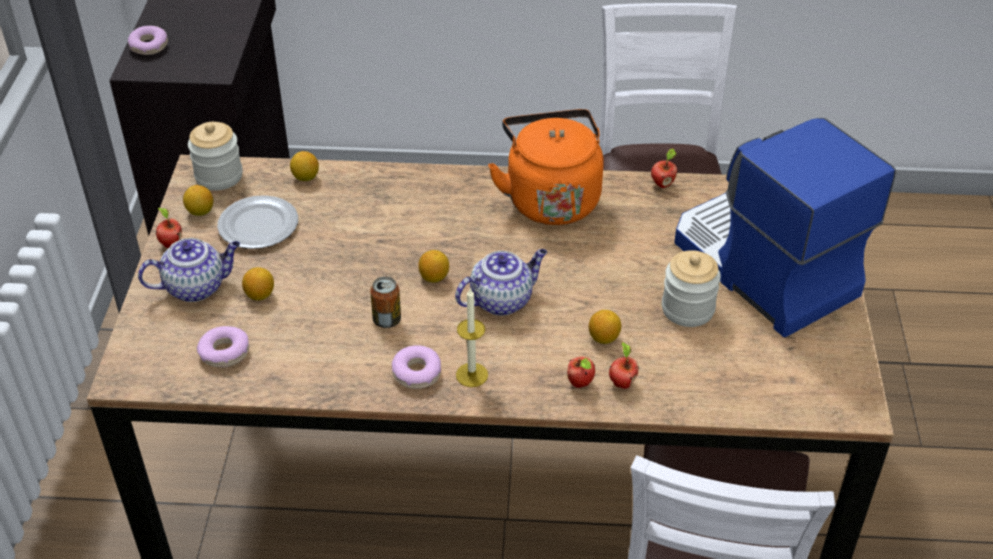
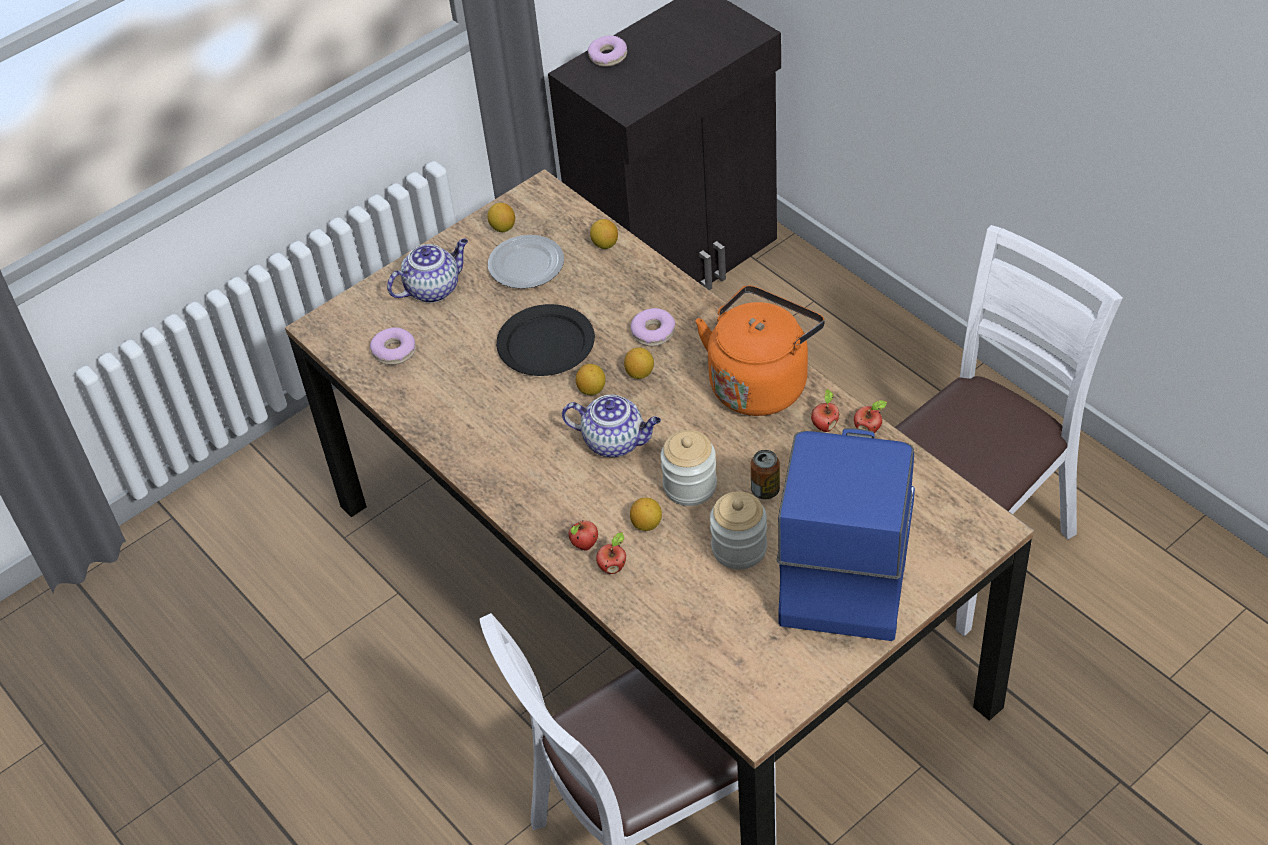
camera: 50 degrees right, 5 degrees up
(171, 244) = (455, 242): apple -> apple (824, 426)
(197, 287) = (433, 288): teapot -> teapot turned 60 degrees counterclockwise
(219, 176) = (548, 205): jar -> jar (690, 486)
(260, 295) = (464, 322): lemon -> lemon (640, 373)
(352, 269) = (545, 344): none -> black plate
(387, 320) = (520, 401): can -> can (765, 490)
(417, 373) = (490, 455): donut -> donut (653, 332)
(472, 375) = (522, 483): candle -> none

